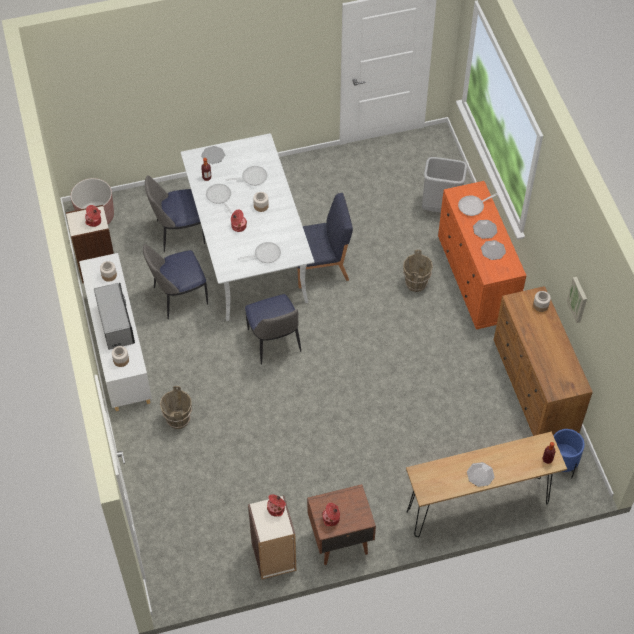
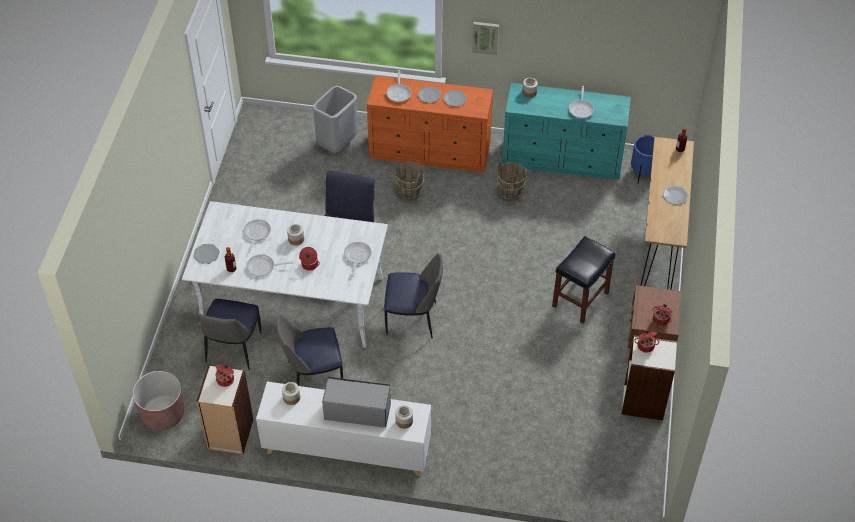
camera: 65 degrees left, 5 degrees down
(178, 420) = (459, 426): brown bucket -> brown bucket (510, 194)
(179, 297) = (313, 376): chair -> chair turned 75 degrees clockwise
(367, 463) = (580, 299): none -> black stool
(535, 388) = (563, 159): brown dresser -> turquoise dresser
(546, 355) = (581, 109): none -> frying pan
(578, 299) = (568, 48): picture -> picture (485, 37)

